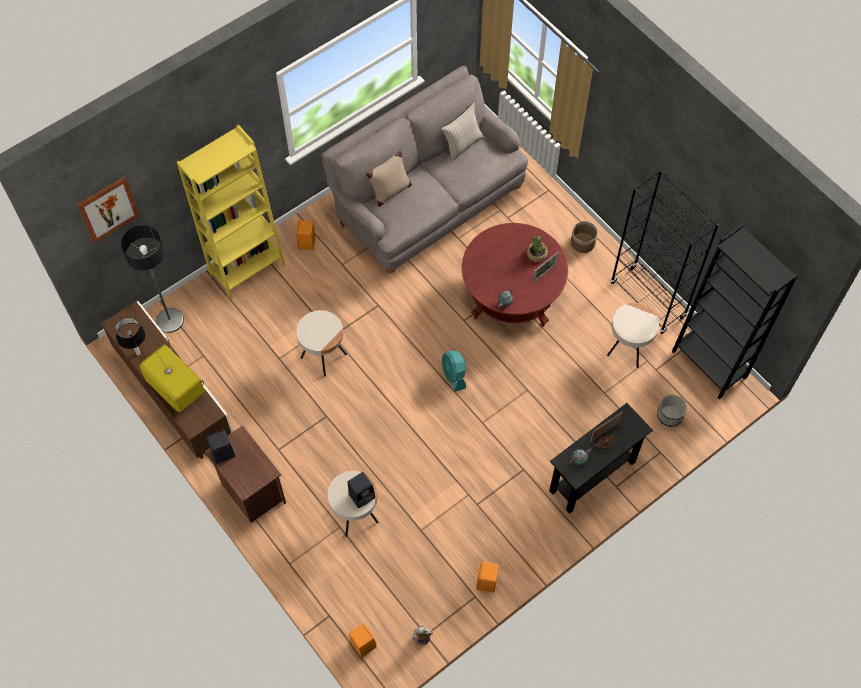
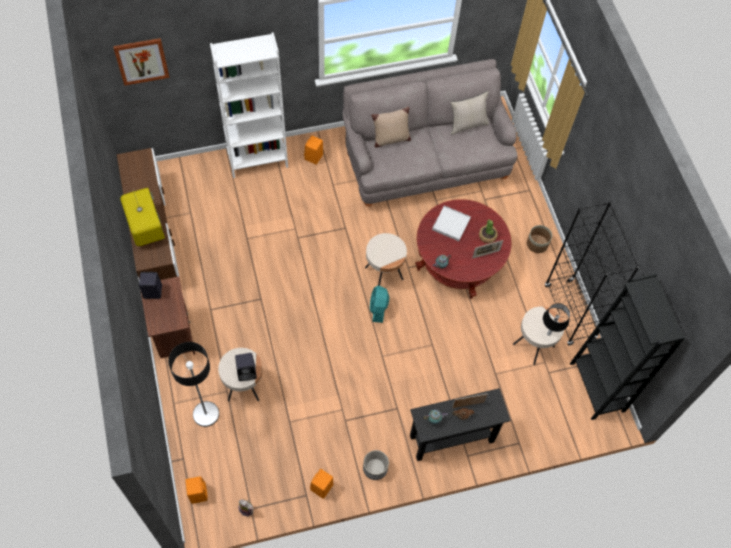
camera: 20 degrees right, 0 degrees up
(138, 353) = (132, 188): table lamp -> table lamp (548, 333)
(169, 321) = (179, 176): floor lamp -> floor lamp (205, 414)
(247, 269) = (257, 159): yellow bookcase -> white bookcase
(323, 356) = (282, 250): beige side table -> beige side table (384, 273)
(494, 257) = (451, 224): none -> white tray
(669, 415) = (542, 416): planter -> planter (375, 468)

